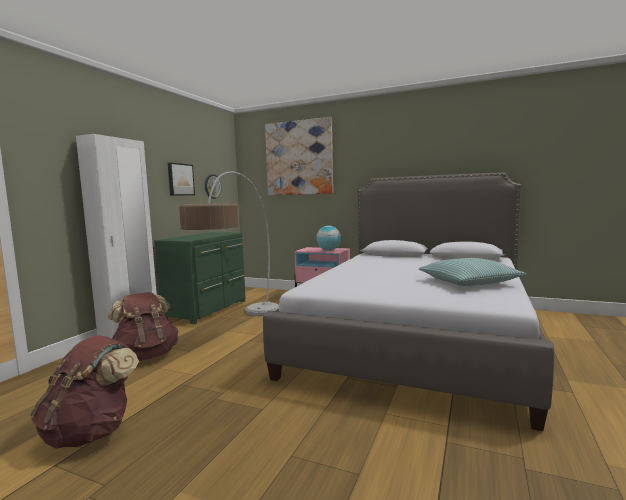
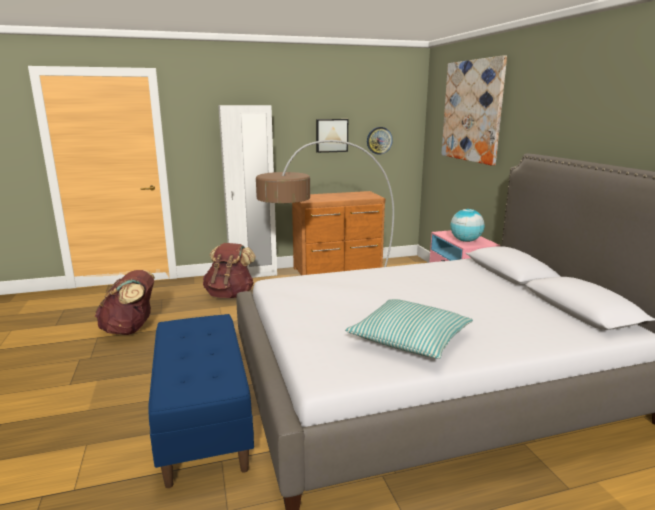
camera: 50 degrees right, 10 degrees up
(208, 309) = (338, 271): green dresser -> brown dresser
(374, 434) = (204, 422): none -> blue bench

